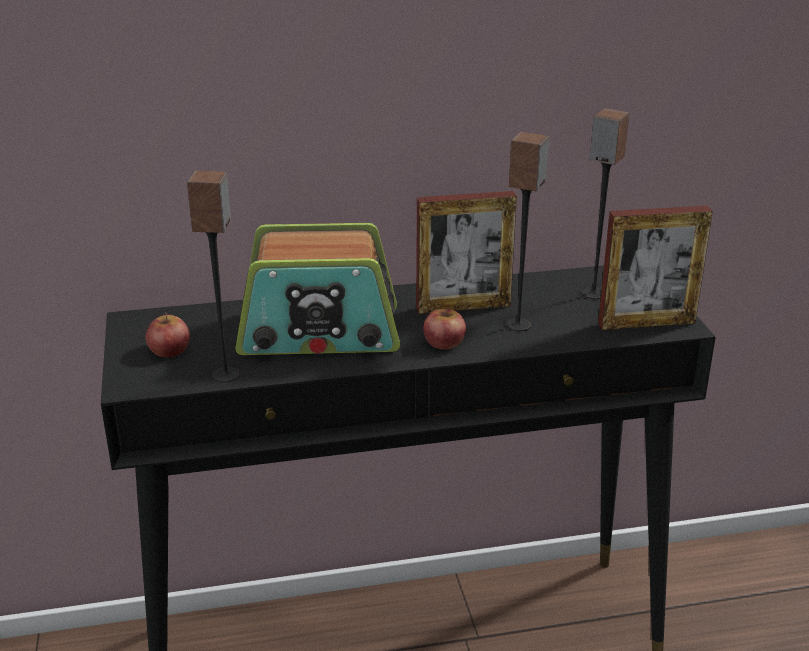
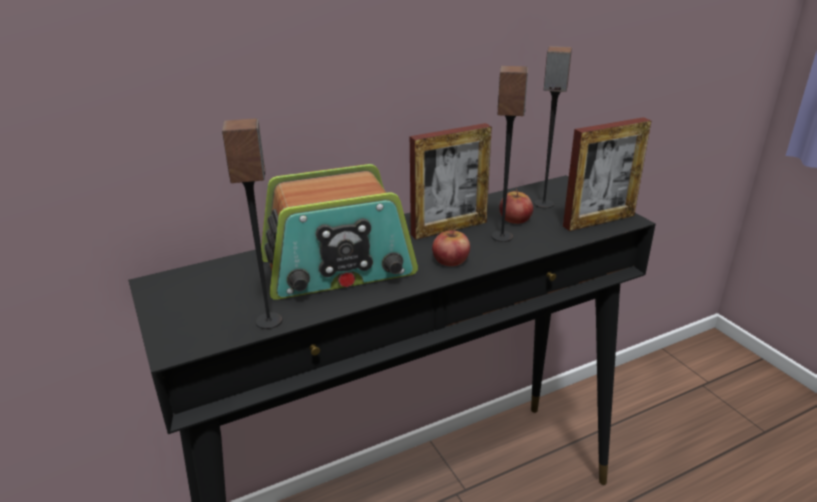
camera: 15 degrees left, 0 degrees up
(169, 349) = (203, 305): apple -> apple (515, 218)

